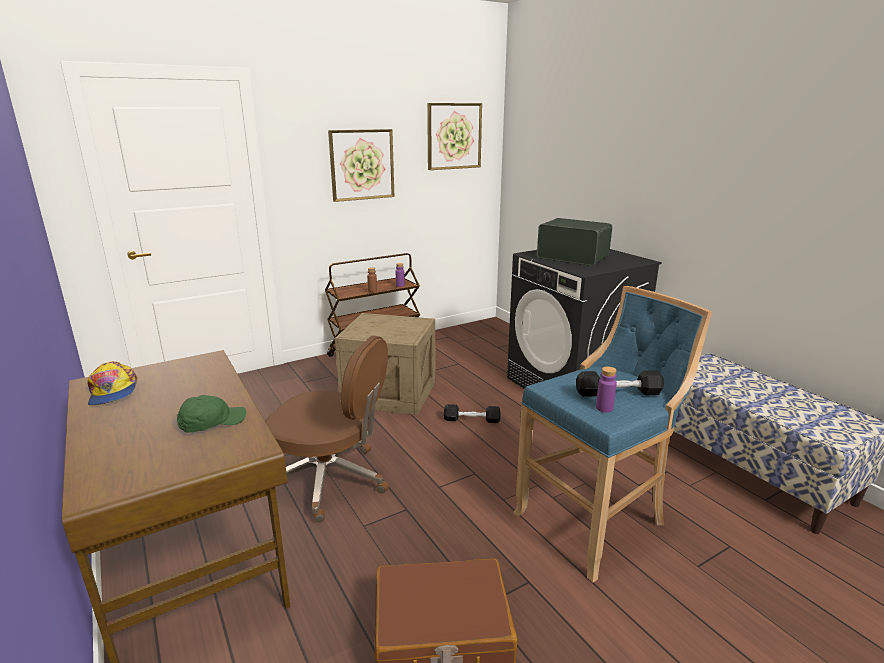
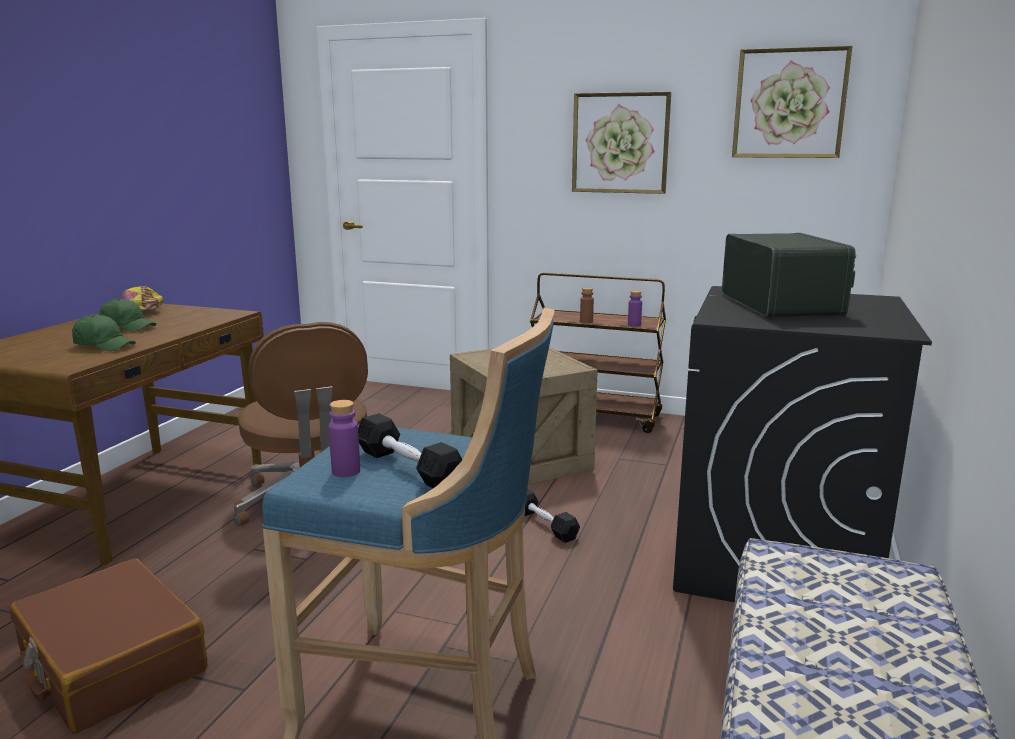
camera: 50 degrees right, 5 degrees down
(161, 403) = (128, 327): none -> green cap

